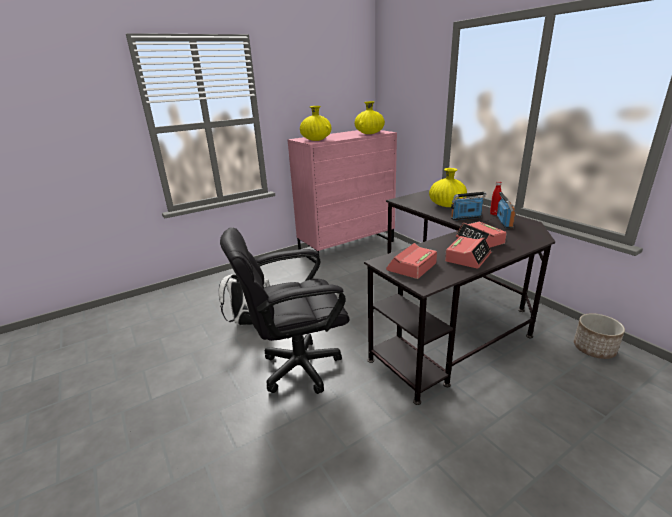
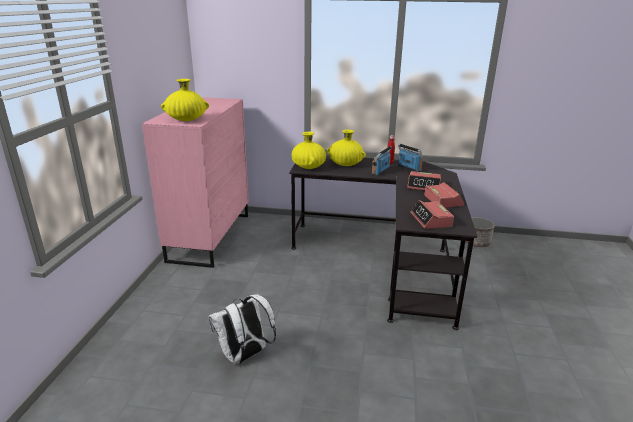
camera: 50 degrees left, 0 degrees up
(296, 371) = (357, 363): black office chair -> none
(369, 133) = (220, 104): yellow vase -> yellow vase (308, 167)

